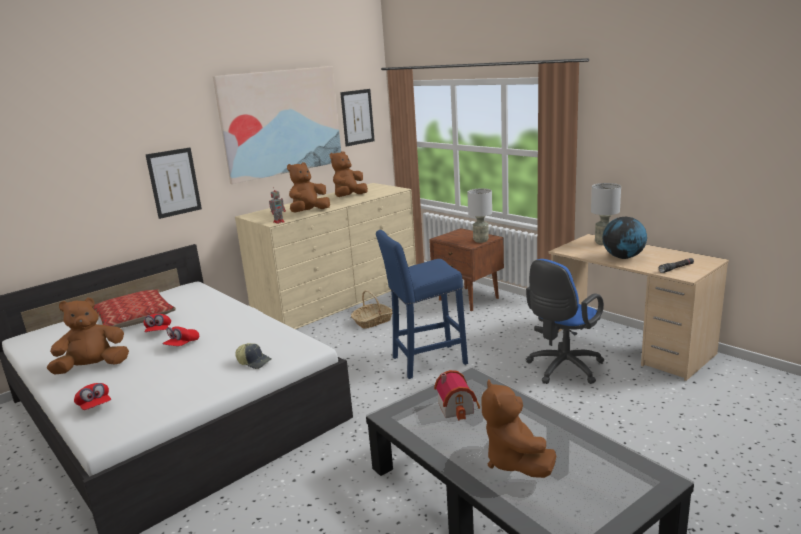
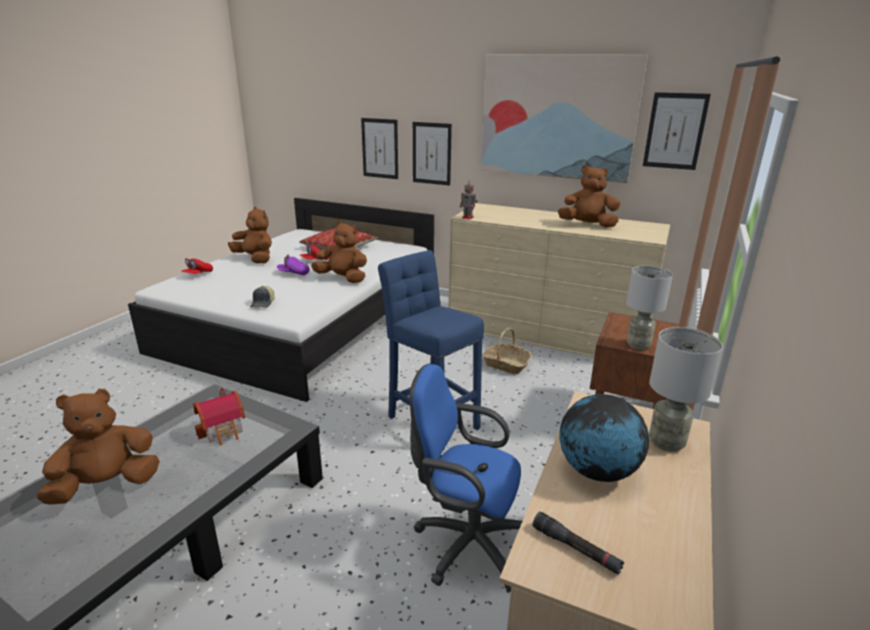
camera: 65 degrees right, 5 degrees up
(107, 194) = (380, 148): none -> picture
(182, 345) = (293, 273): red cap -> purple cap
(309, 212) = (510, 221): brown plush toy -> brown plush toy (342, 279)

